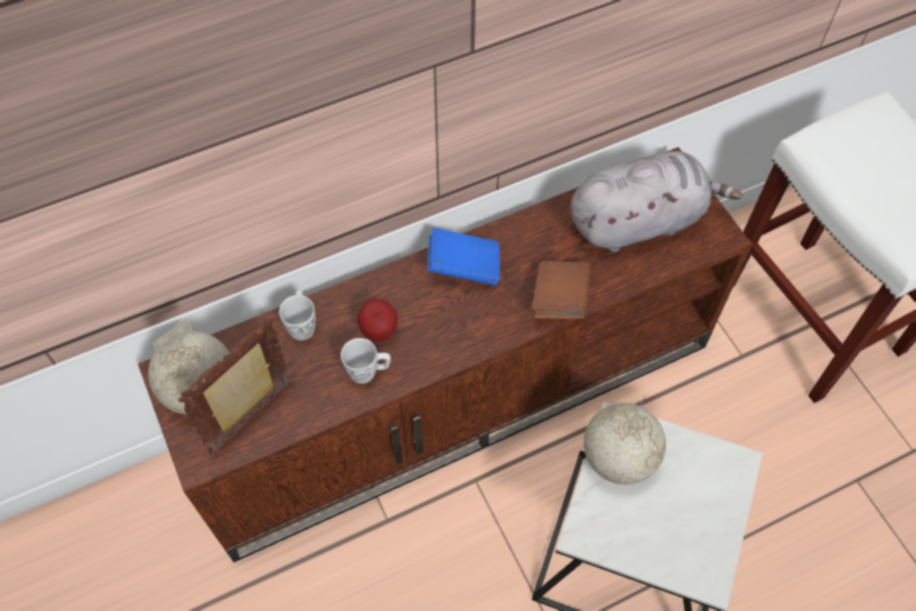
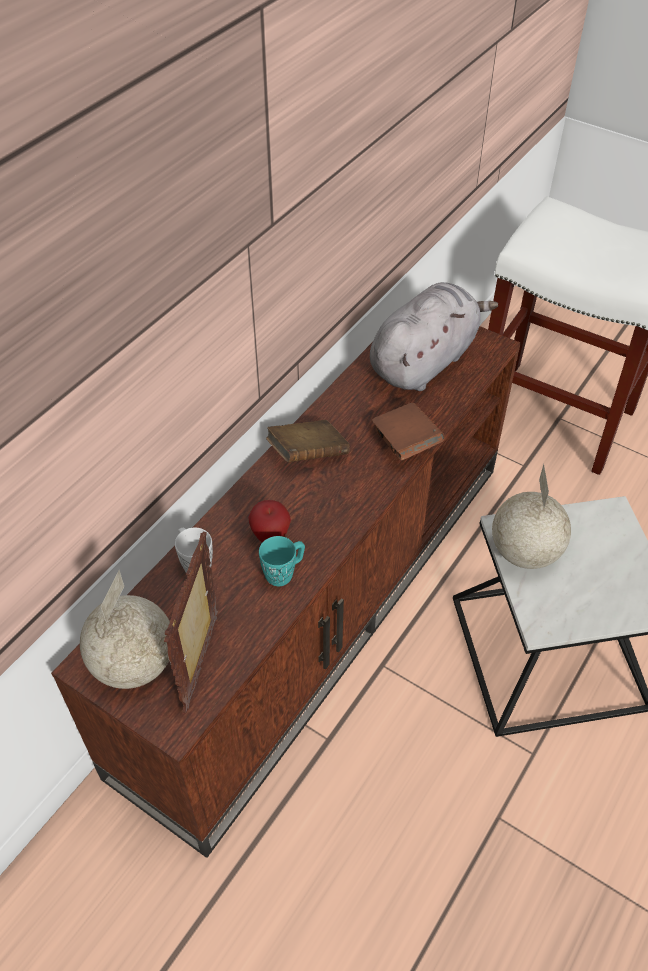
camera: 30 degrees left, 10 degrees down
(368, 372) = (284, 572): white mug -> turquoise mug
(463, 267) = (308, 454): blue book -> brown book

